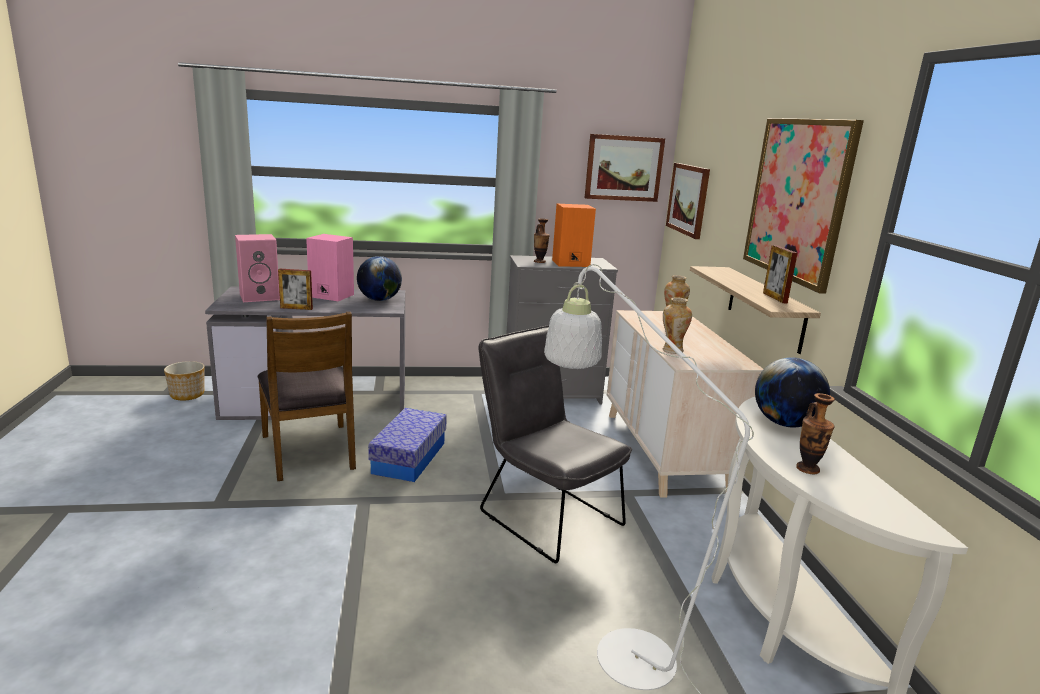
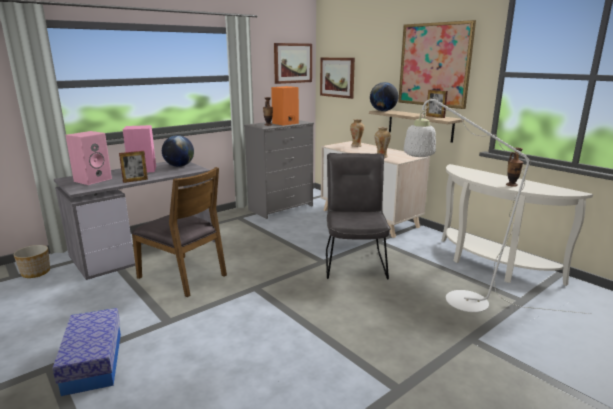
camera: 30 degrees left, 0 degrees up
(409, 458) = (249, 260): storage box -> storage box (93, 362)
(544, 514) = (354, 261): grey chair -> grey chair turned 75 degrees clockwise
(785, 424) = (475, 173): globe -> globe (383, 111)

